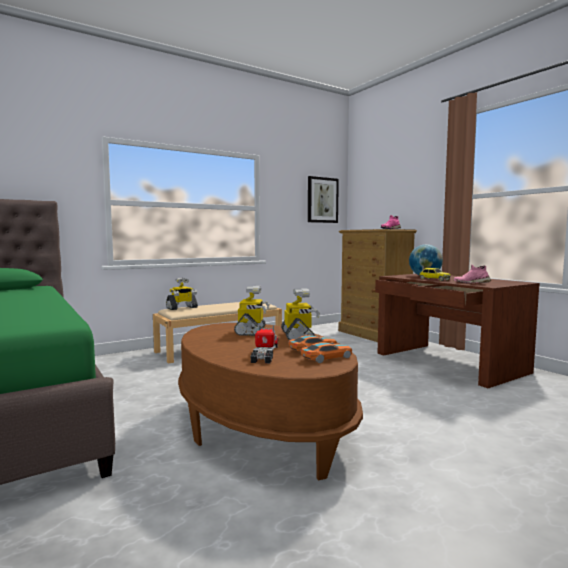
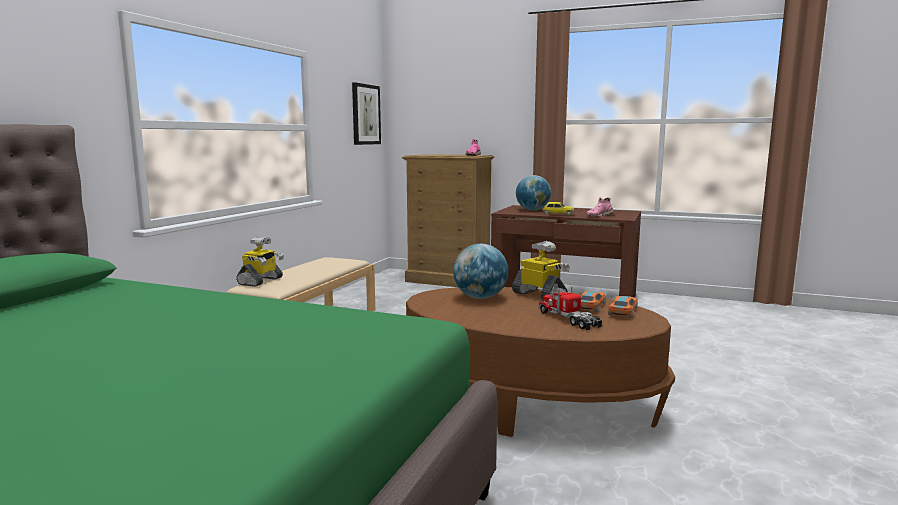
camera: 35 degrees left, 5 degrees up
(251, 331) = (480, 297): toy robot -> globe

